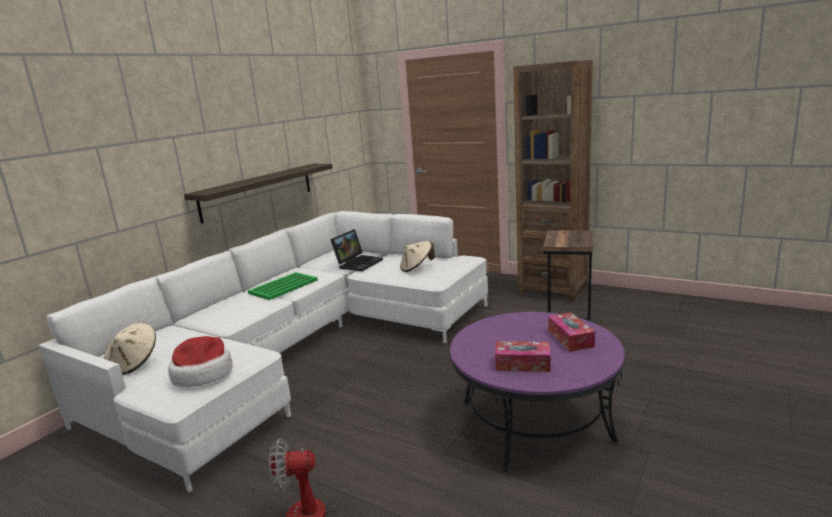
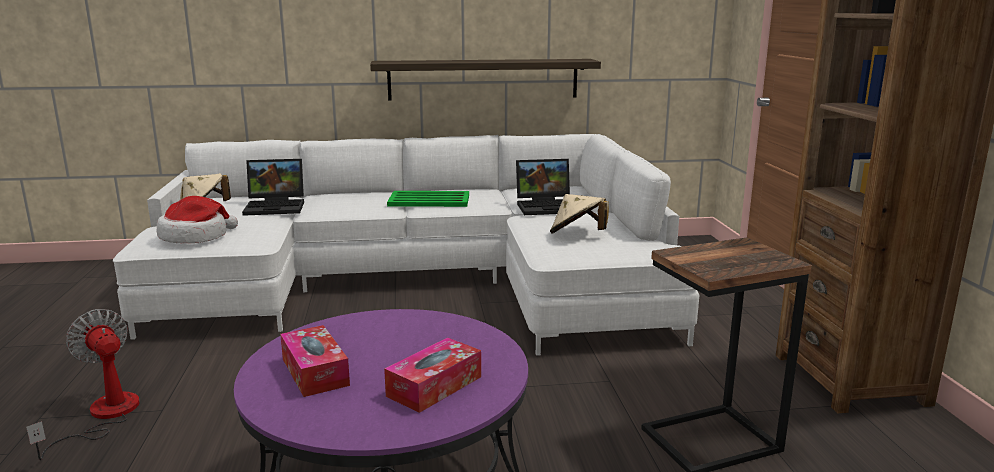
camera: 50 degrees right, 0 degrees up
(190, 334) = (277, 207): none -> laptop

